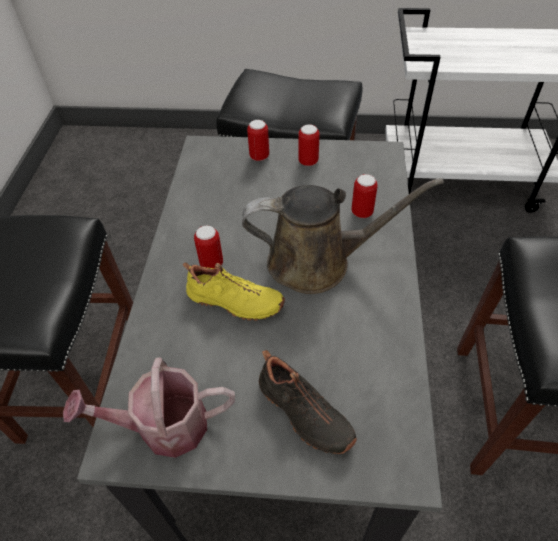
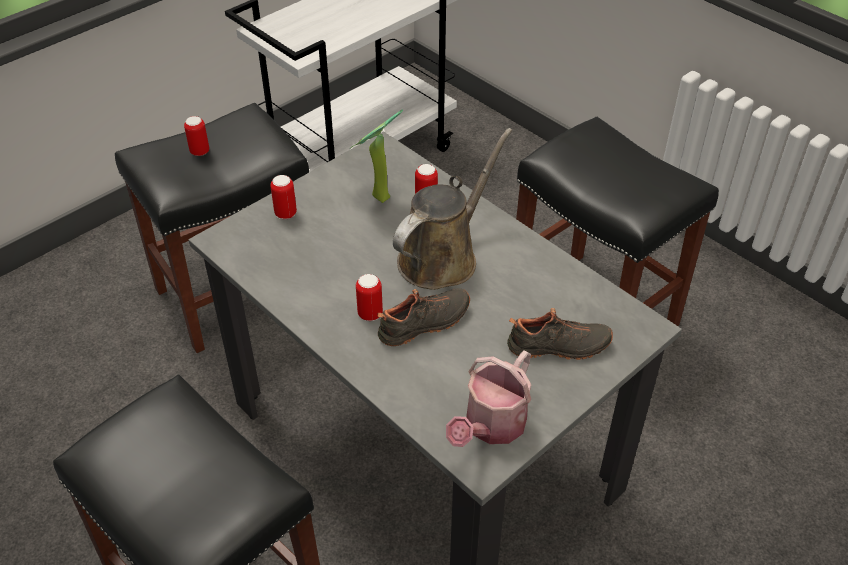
camera: 50 degrees left, 5 degrees down
(234, 302) = (425, 324): yellow shoe -> black shoe
(308, 161) = (332, 192): can -> can (200, 152)
(331, 185) = (377, 198): none -> potted plant

